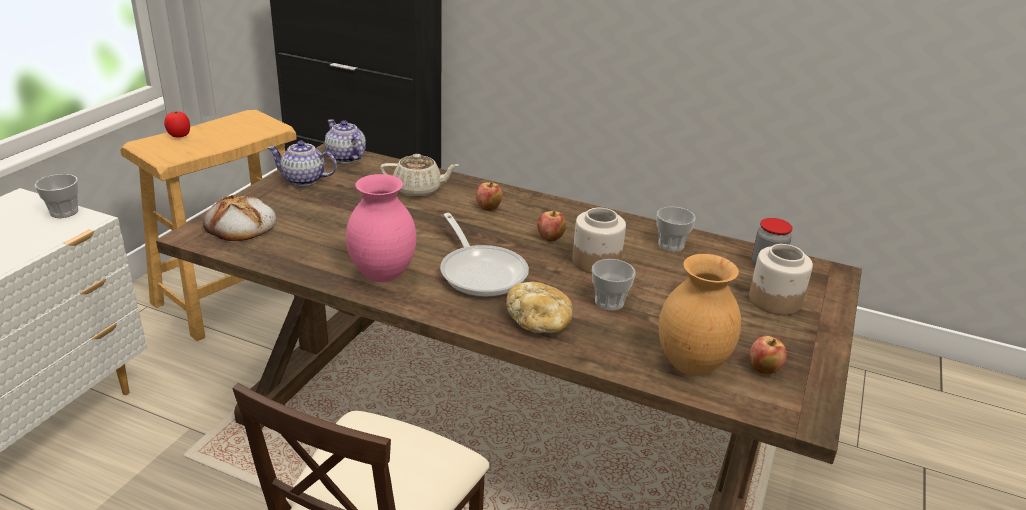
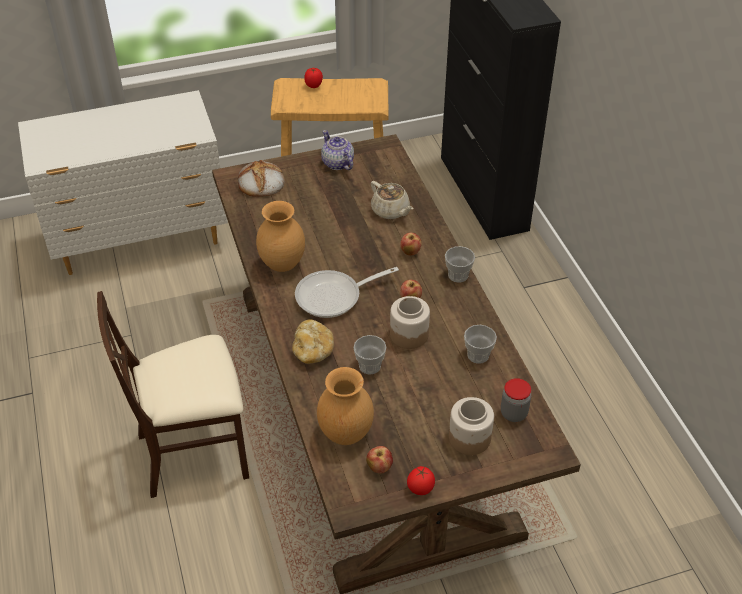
camera: 50 degrees right, 15 degrees up
(64, 212) = (198, 122): cup -> cup (458, 275)
(346, 158) = (386, 156): teapot -> none
(384, 275) = (282, 265): pink vase -> brown vase
(481, 272) = (334, 297): frying pan -> frying pan turned 45 degrees clockwise
(818, 361) = (420, 489): none -> tomato

